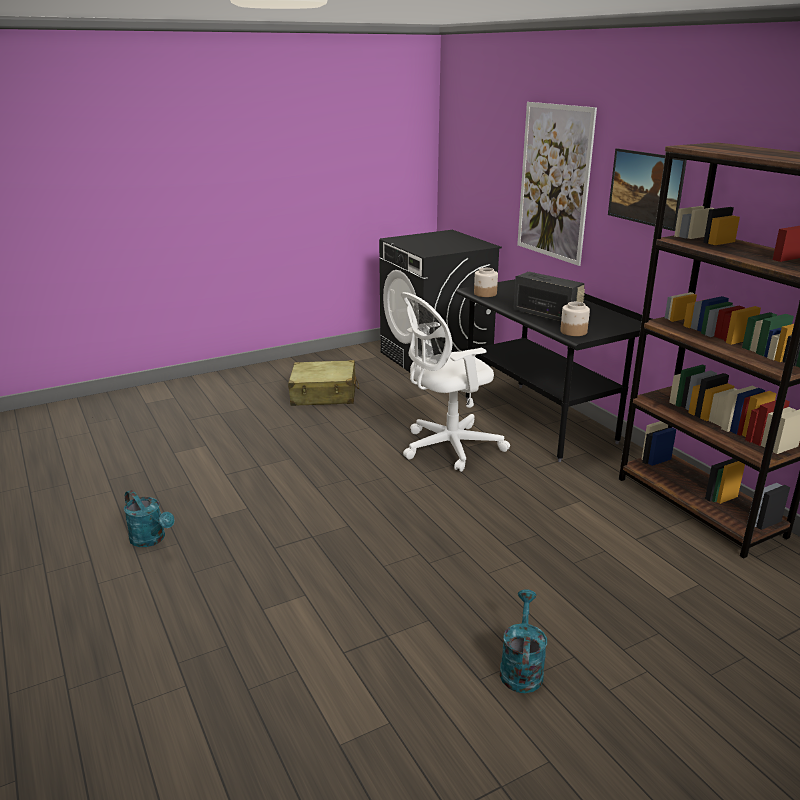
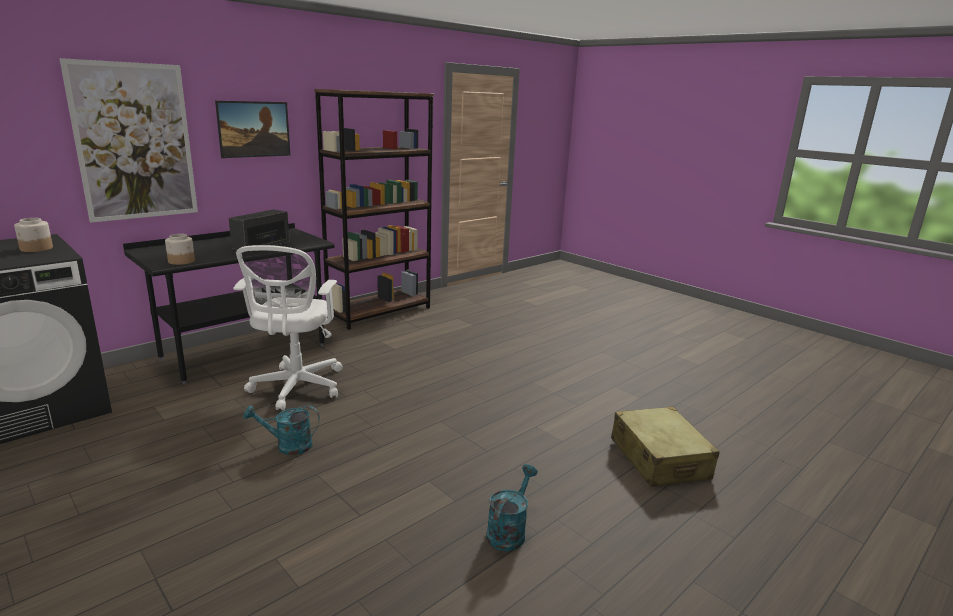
camera: 105 degrees left, 5 degrees down
(324, 394) = (120, 481): beige suitcase -> beige suitcase (659, 459)
(447, 448) = (296, 388): white office chair -> white office chair turned 45 degrees clockwise
(521, 667) = (550, 357): turquoise watering can -> turquoise watering can (287, 446)
(573, 332) = (306, 242): jar -> jar (36, 249)

